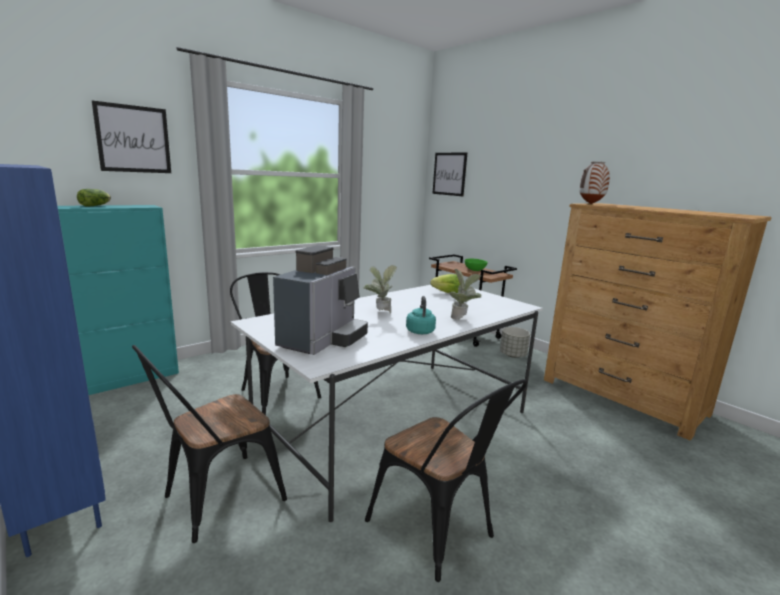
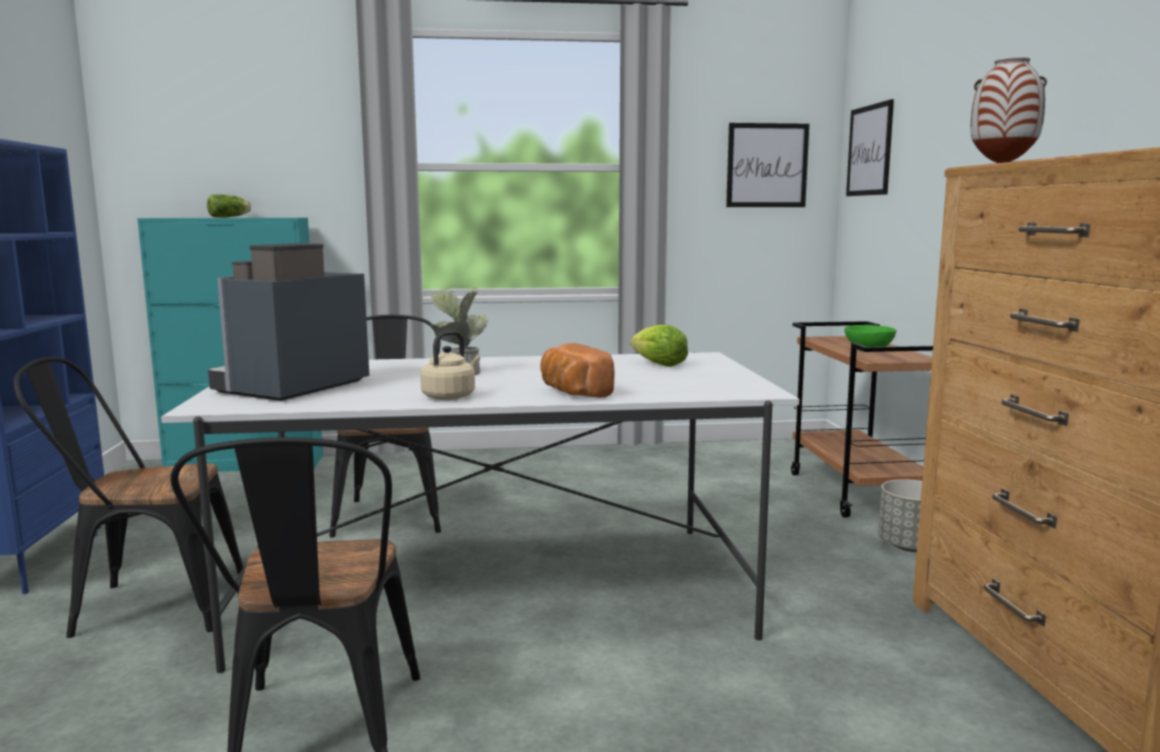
camera: 35 degrees right, 5 degrees down
(133, 139) = (287, 127): picture -> picture (767, 165)
(323, 339) = (291, 388): coffee machine -> coffee machine turned 150 degrees clockwise
(420, 331) = (450, 396): turquoise kettle -> beige kettle
(462, 318) = (572, 393): potted plant -> bread

